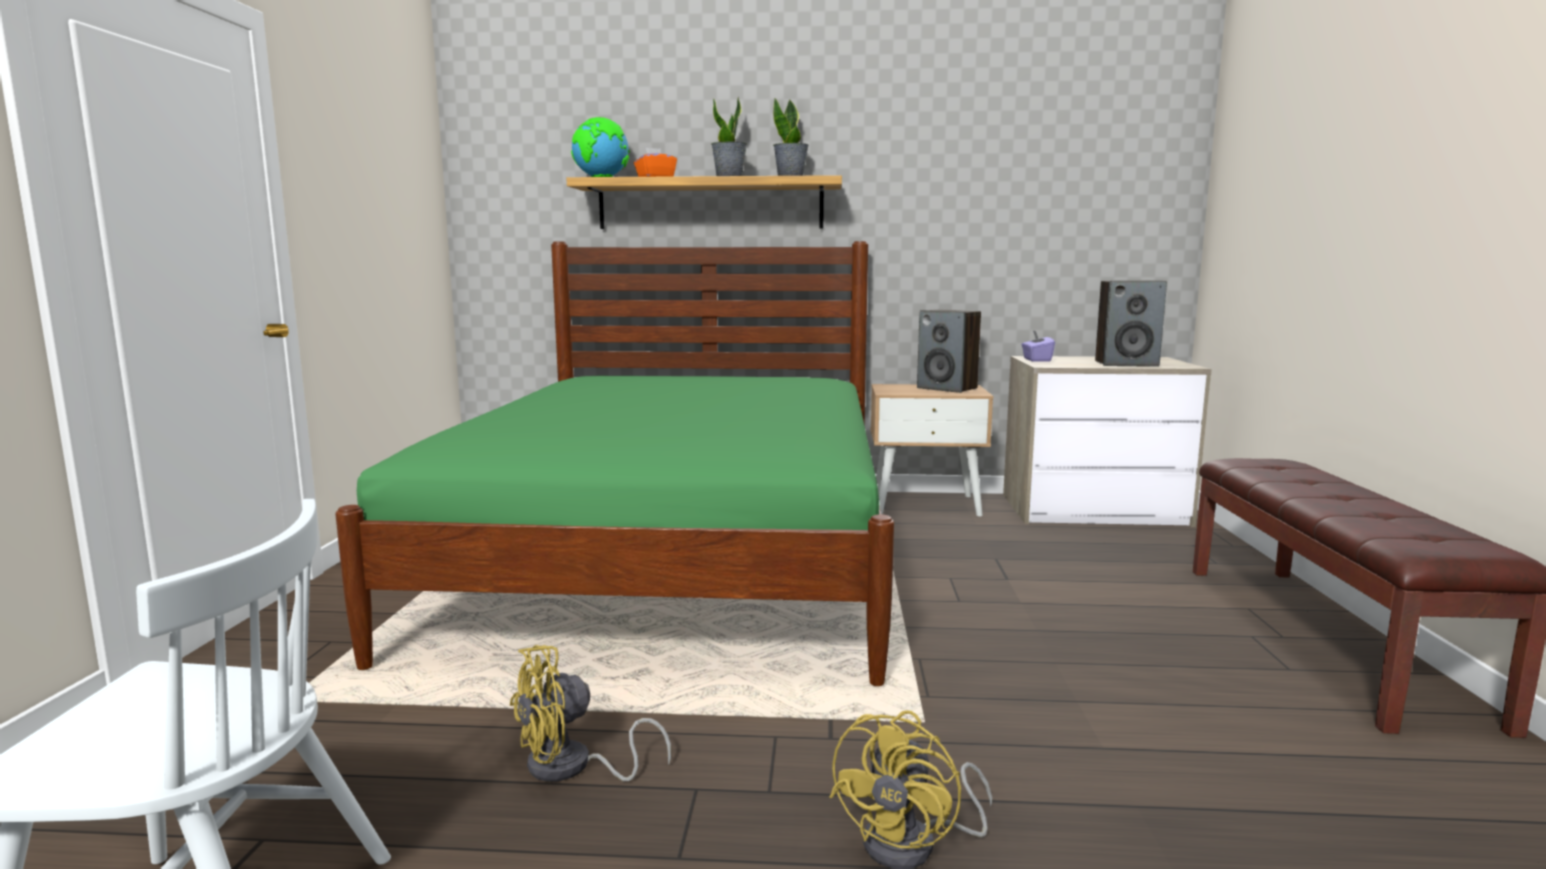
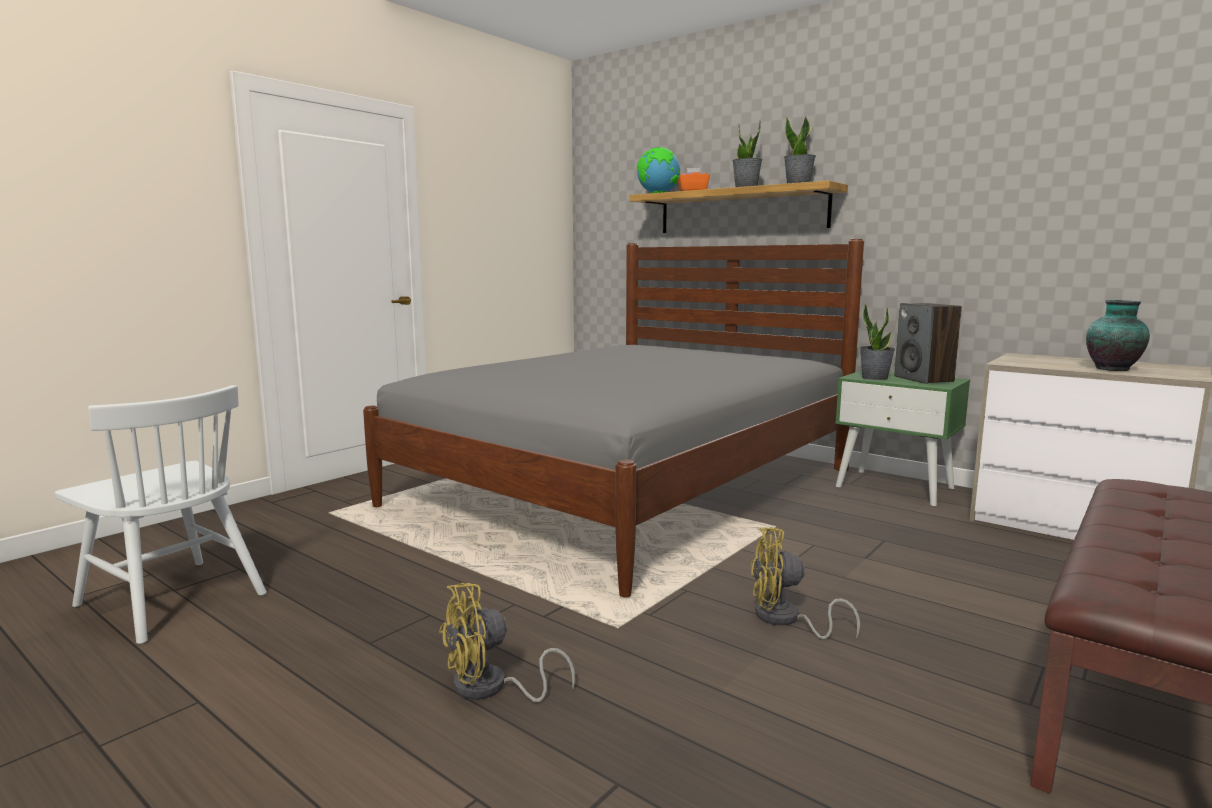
camera: 35 degrees right, 0 degrees up
(572, 768) = (391, 583): yellow fan -> yellow fan (785, 620)
(677, 559) = (628, 487): green bed -> grey bed
(906, 391) = (874, 378): none -> potted plant
(926, 504) = (895, 487): beige nightstand -> green nightstand
(1036, 360) = (1018, 358): purple tissue box -> none
(1126, 364) = (1113, 369): speaker -> vase

